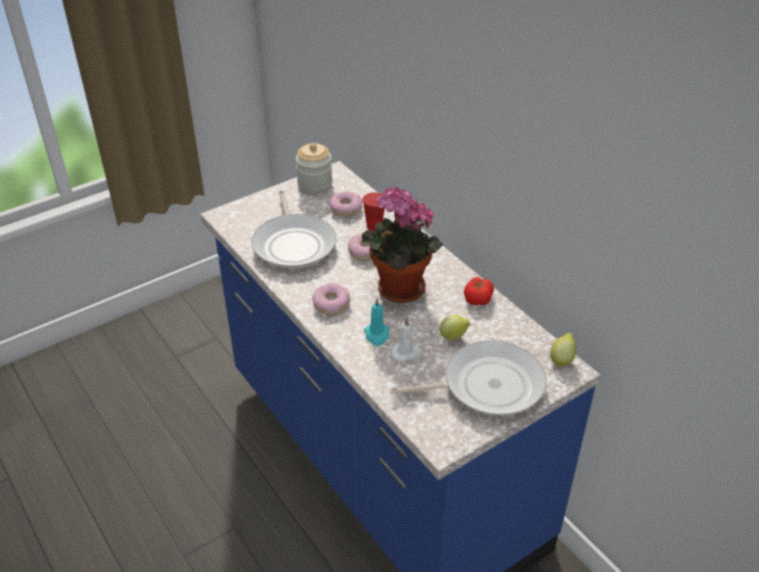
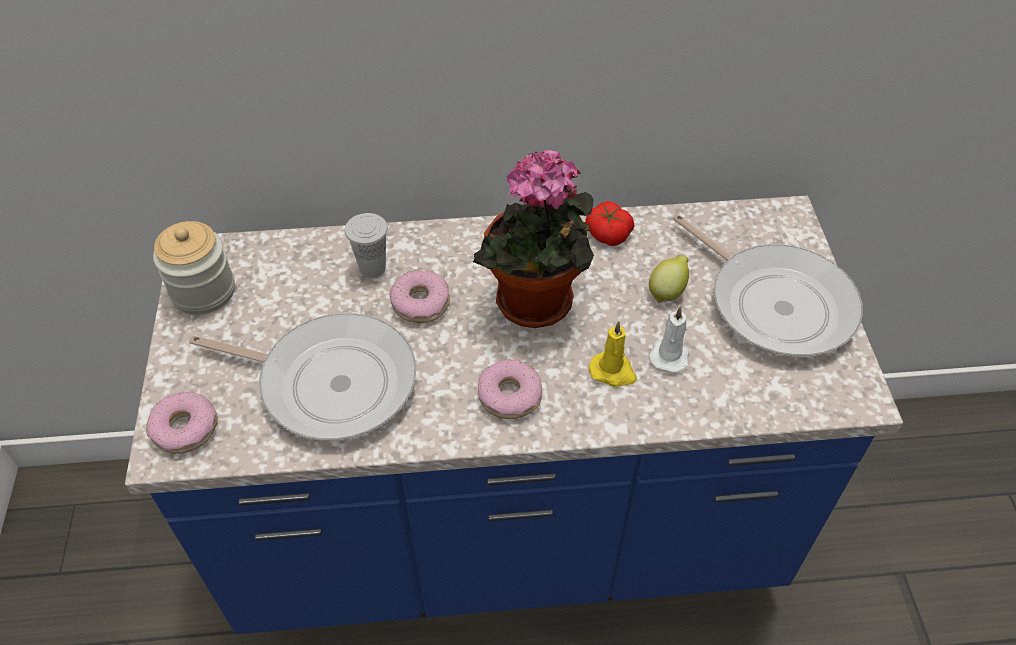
camera: 60 degrees left, 10 degrees up
(346, 208) = (300, 280): donut -> donut (185, 428)
(374, 226) = (372, 268): red cup -> white cup
(377, 335) = (613, 372): turquoise candle -> yellow candle
(486, 385) = (775, 302): frying pan -> frying pan turned 120 degrees clockwise
(561, 359) = (767, 214): lemon -> none

